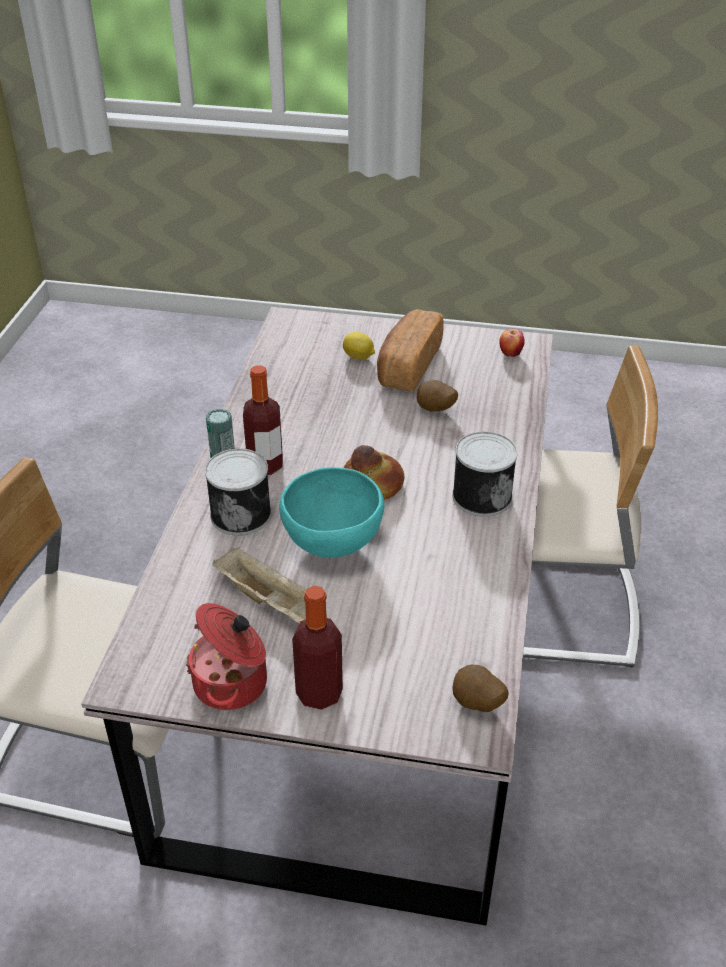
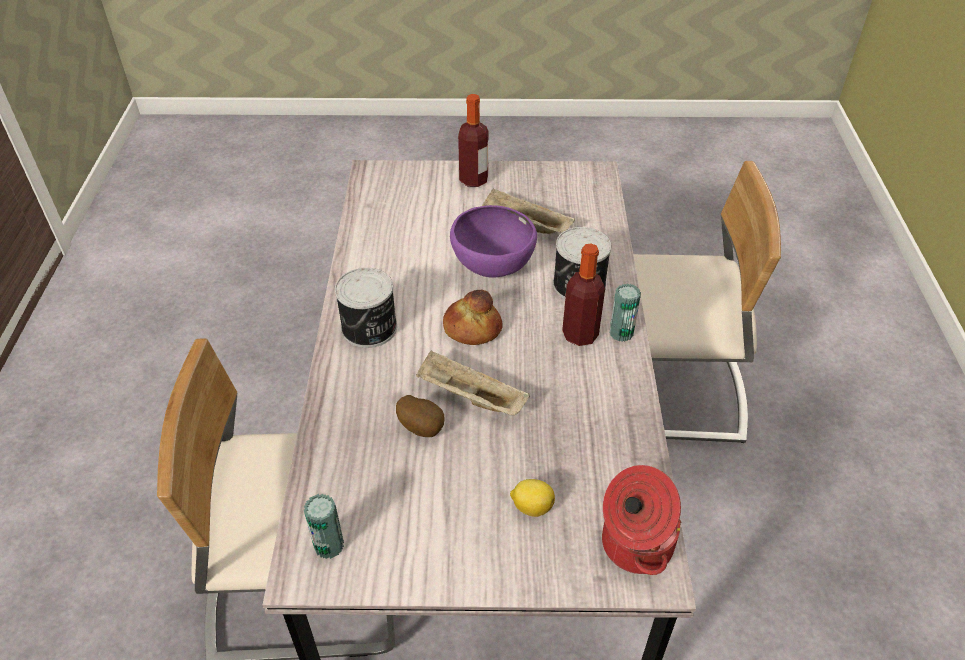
camera: 170 degrees right, 5 degrees up
(233, 683) = (529, 178): cooking pot -> cooking pot (634, 544)
(333, 544) = (492, 270): turquoise bowl -> purple bowl
(389, 427) = (469, 397): none -> beige tray
(407, 366) = (465, 499): bread -> none
(476, 705) = (373, 184): potato -> none
(510, 354) = (329, 545): apple -> can

